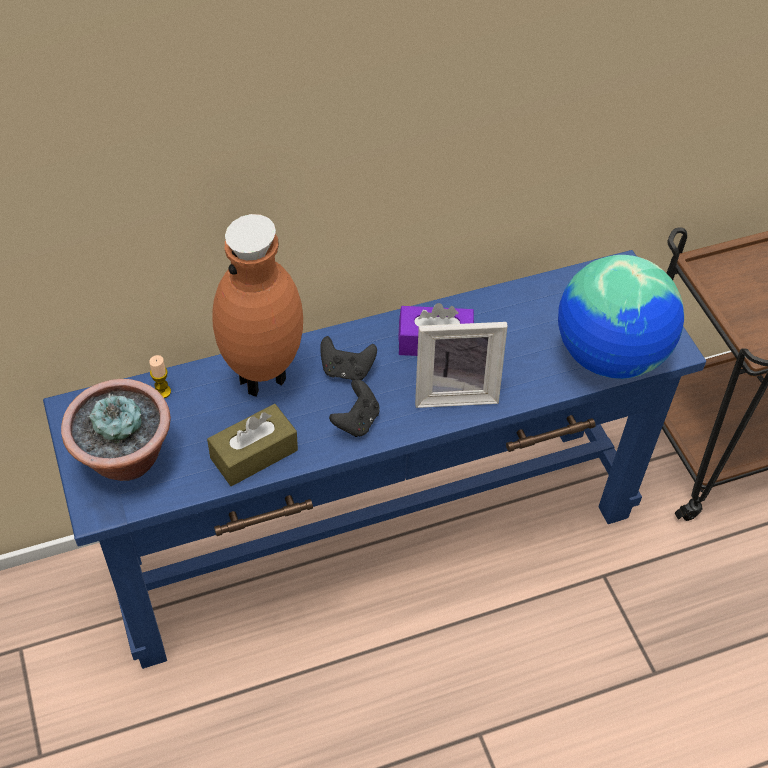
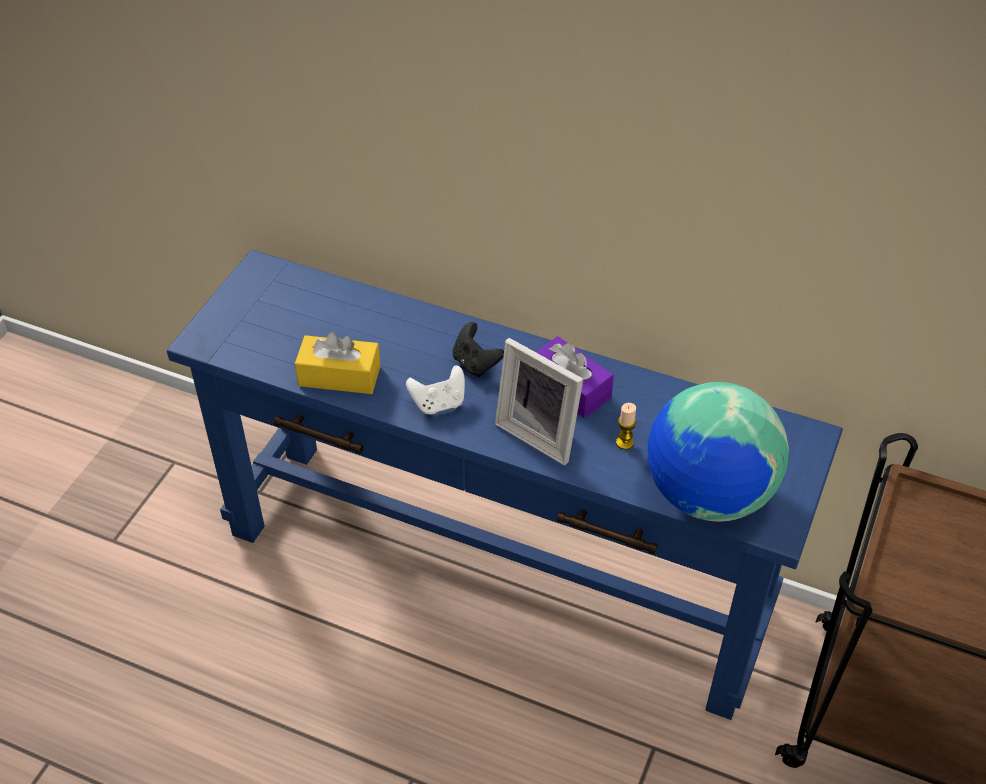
camera: 45 degrees right, 5 degrees down
(125, 459) = (253, 321): potted plant -> none
(162, 392) = (329, 294): candle -> candle (624, 442)
(254, 454) = (339, 376): brown tissue box -> yellow tissue box
(264, 378) = (409, 330): brown vase -> none
(356, 421) = (438, 403): black game controller -> white game controller

